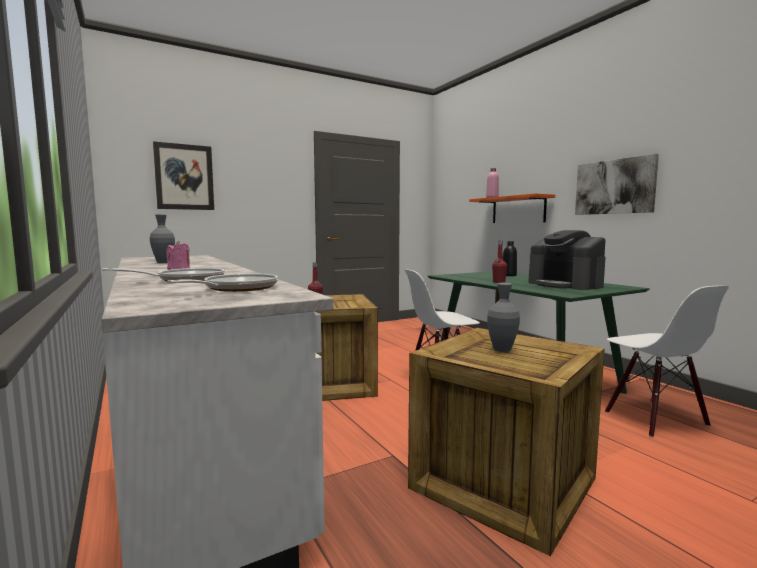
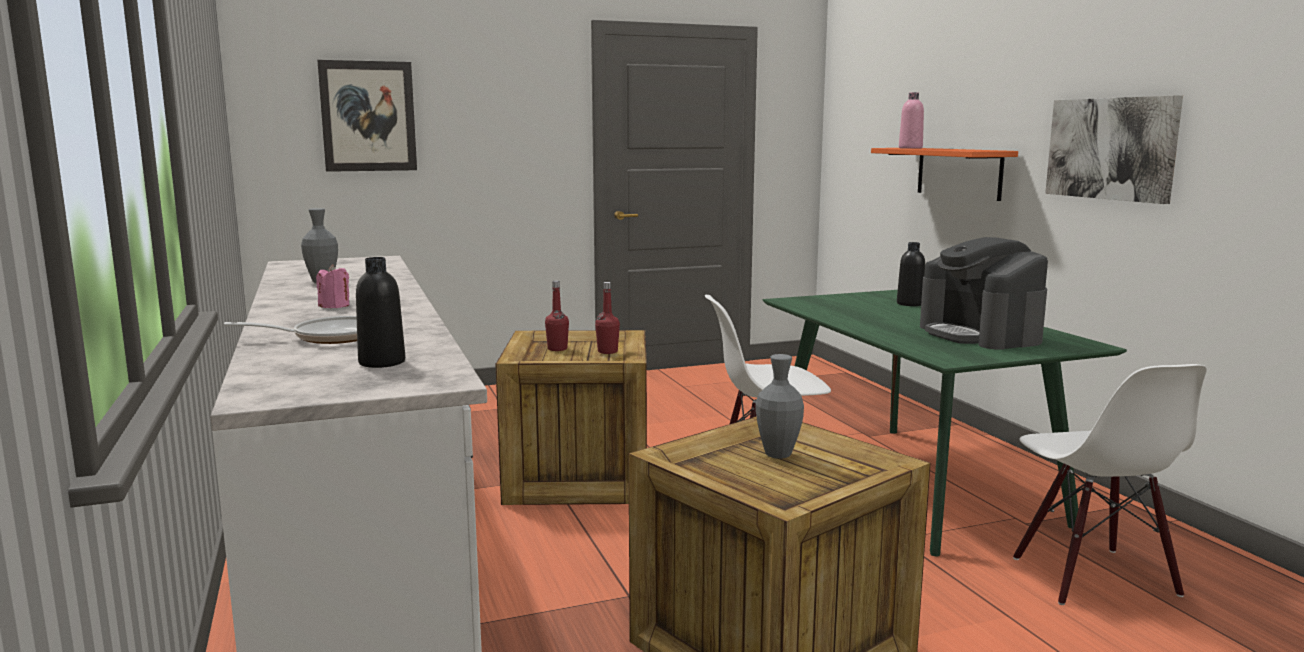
camera: 10 degrees right, 5 degrees up
(236, 289) = (382, 362): frying pan -> black bottle
(499, 282) = (868, 323): red bottle -> red bottle (607, 351)

